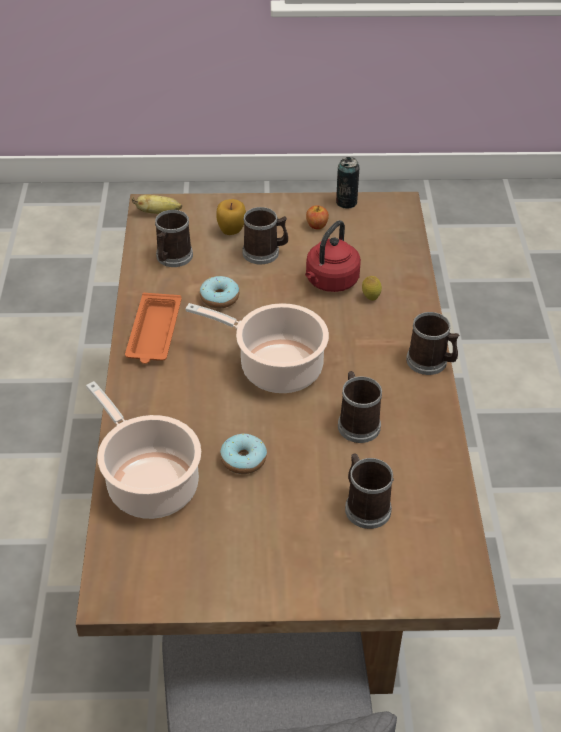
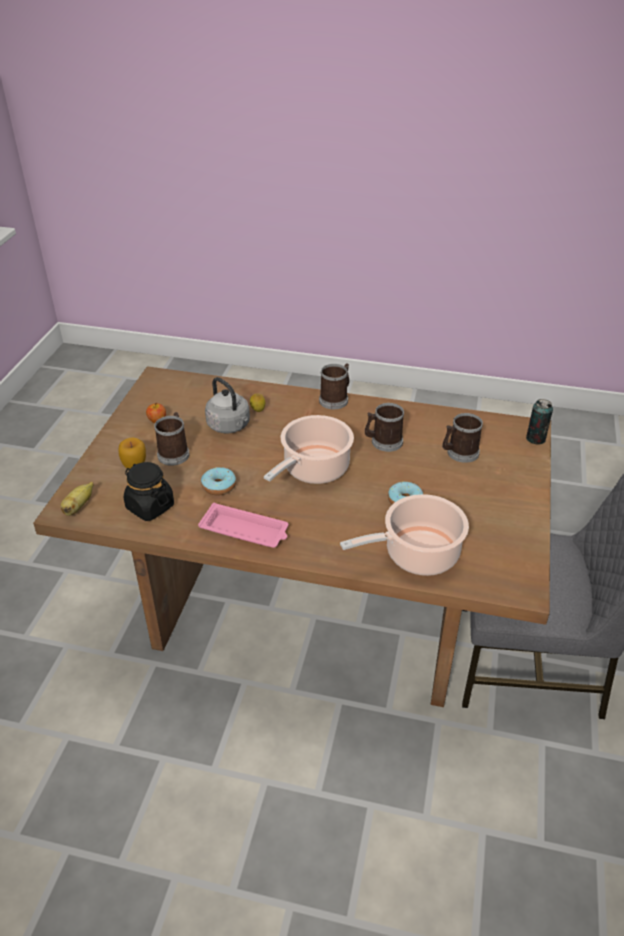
camera: 75 degrees left, 5 degrees down
(154, 333) = (245, 531): orange tray -> pink tray
(172, 258) = (150, 507): mug -> black jar
(330, 282) = (230, 426): red kettle -> grey kettle
(346, 202) = (137, 400): can -> can (535, 439)

